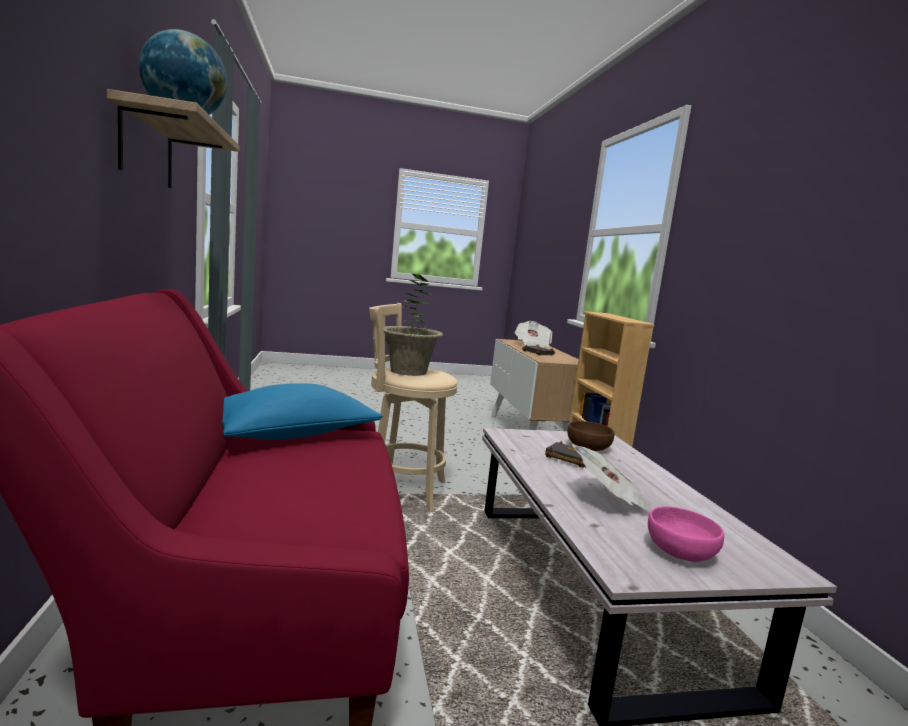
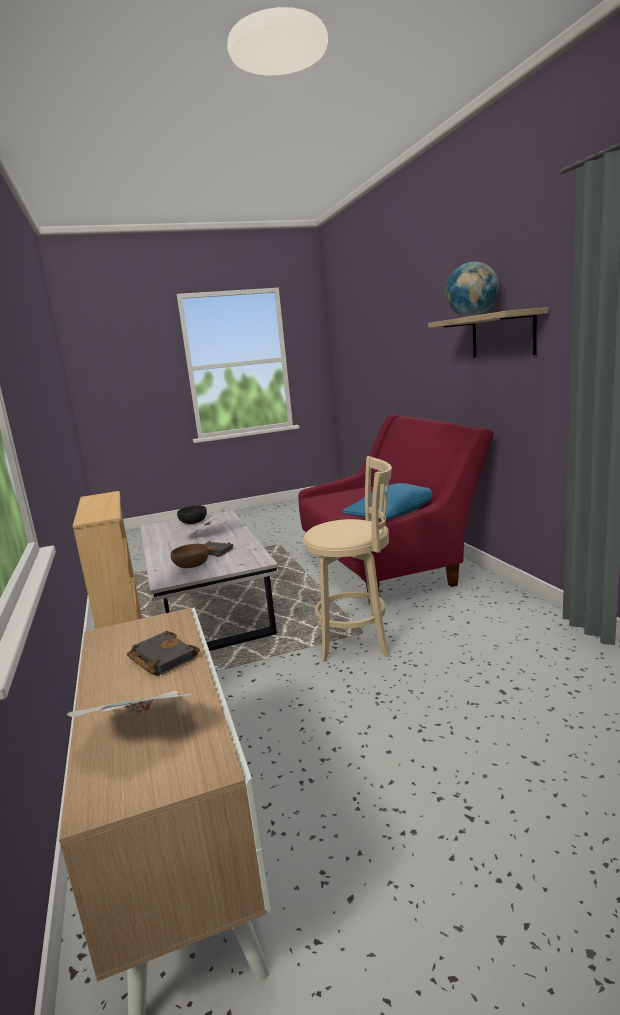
camera: 175 degrees right, 5 degrees up
(408, 371) = (350, 524): potted plant -> none
(680, 552) = (193, 522): pink bowl -> black bowl

